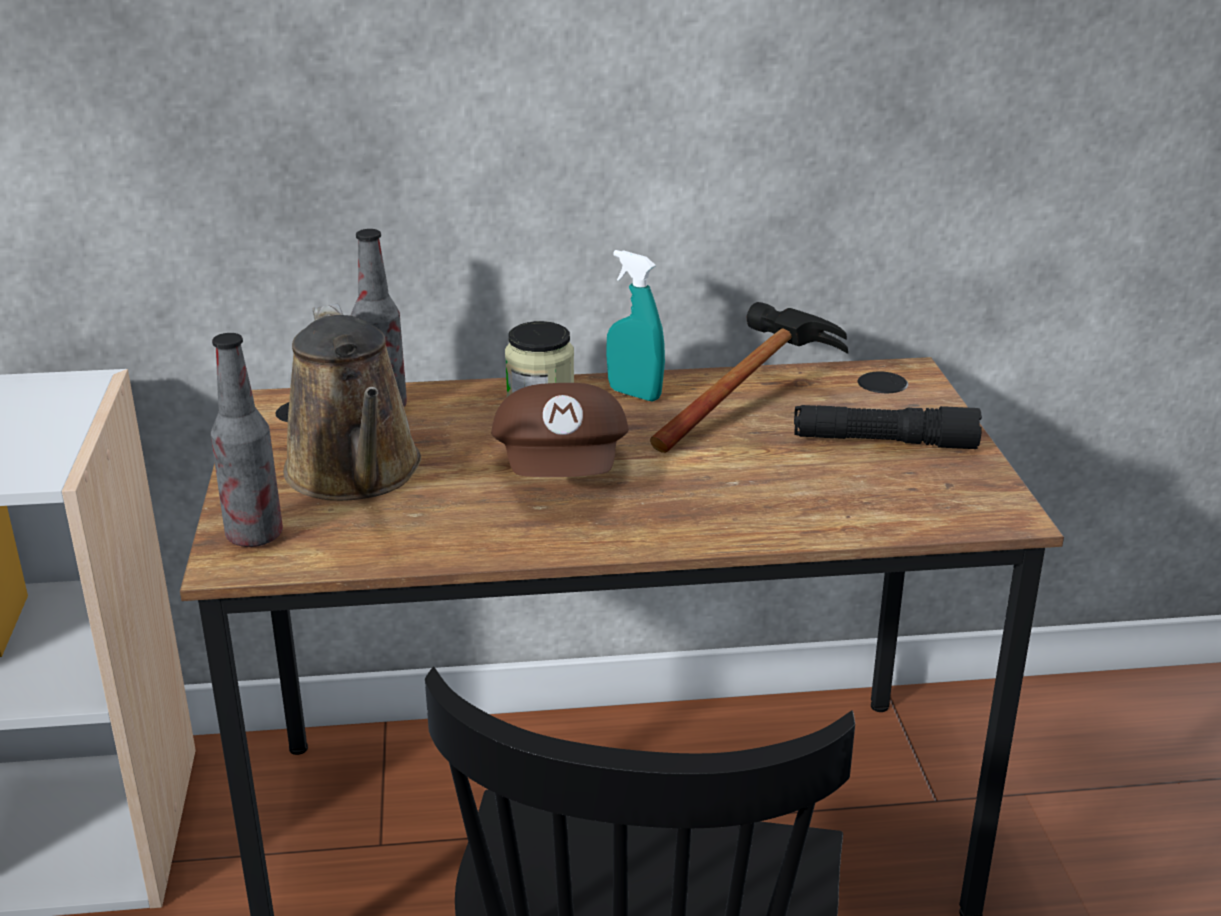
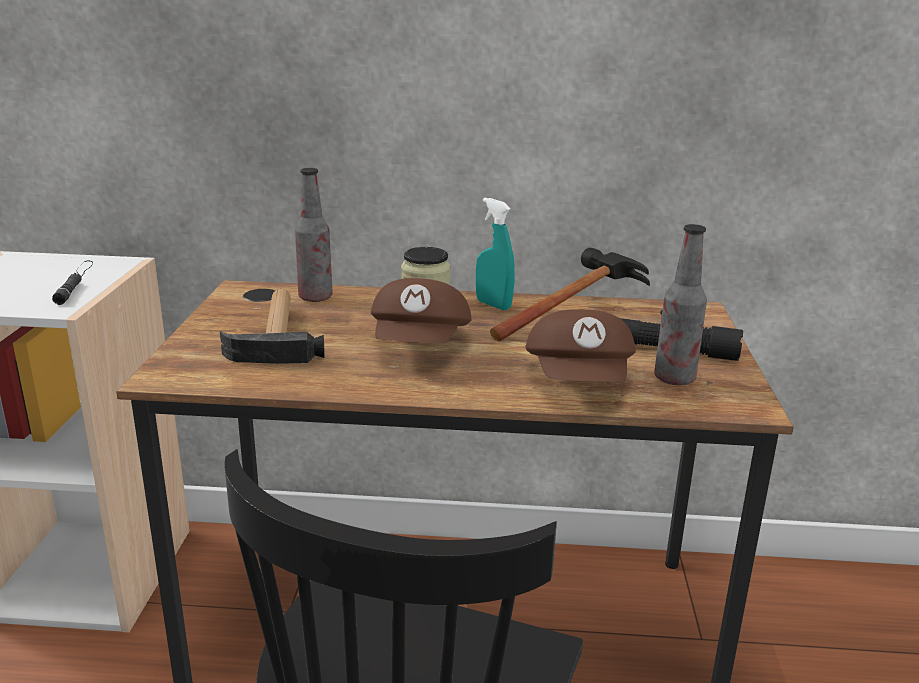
camera: 10 degrees right, 5 degrees down
(35, 425) = (75, 282): none -> black flashlight
(254, 536) = (186, 363): bottle -> bottle (674, 379)
(356, 474) = (276, 334): brown watering can -> hammer
(790, 503) = (580, 381): none -> brown cap

